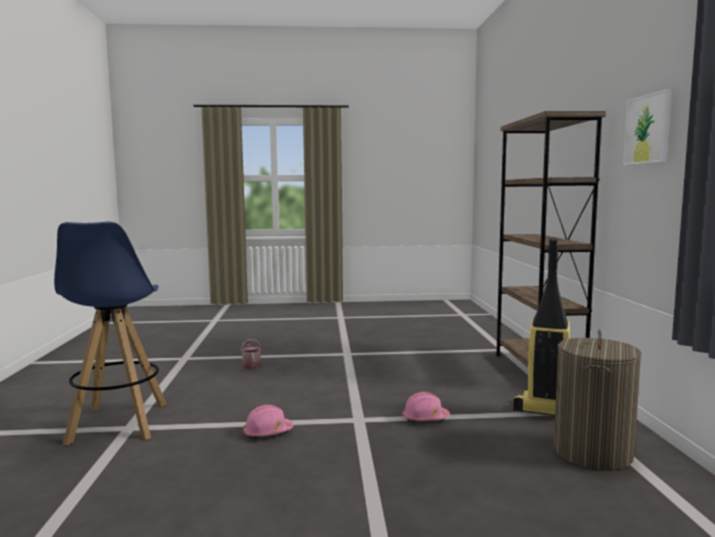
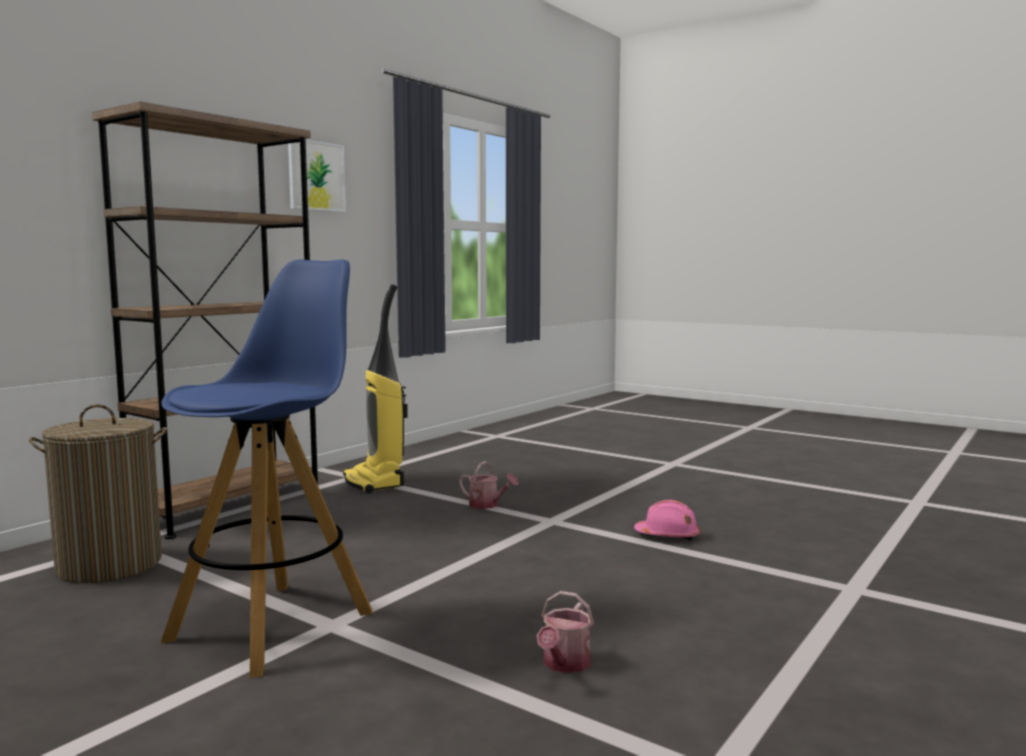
camera: 140 degrees left, 0 degrees up
(118, 423) = (874, 601): blue stool -> blue stool (274, 625)
(425, 418) = (487, 505): pink hard hat -> watering can
(592, 452) = (435, 462): laundry basket -> laundry basket (110, 564)

